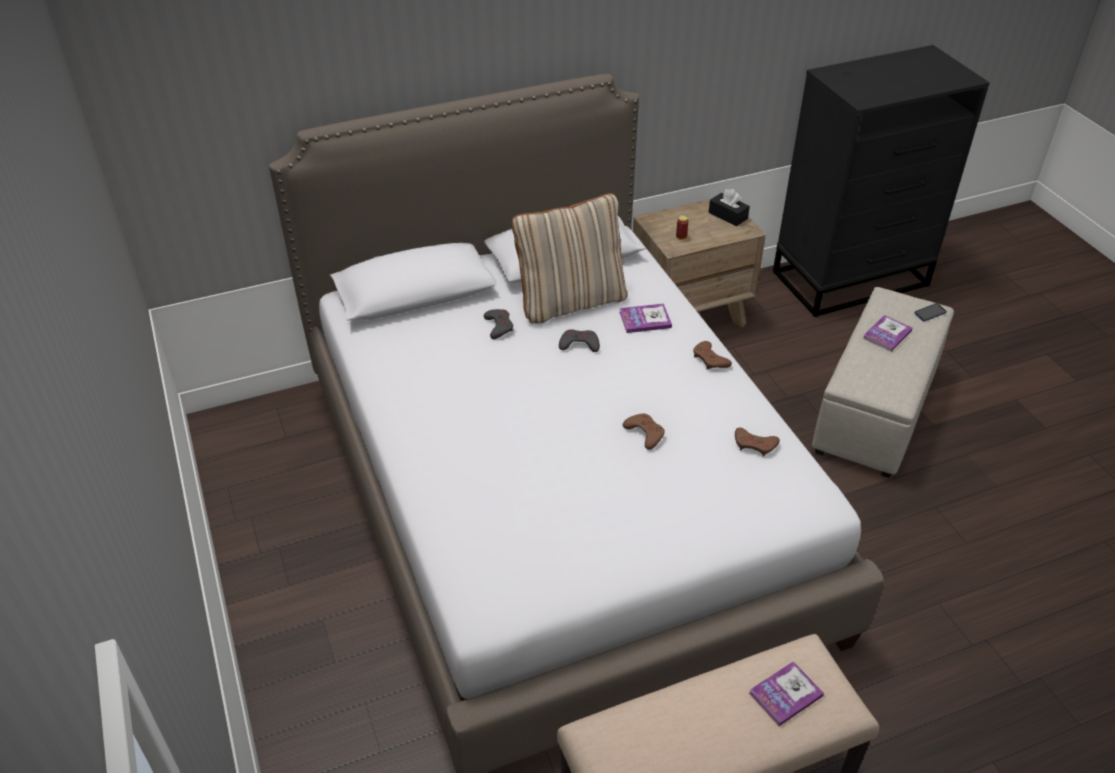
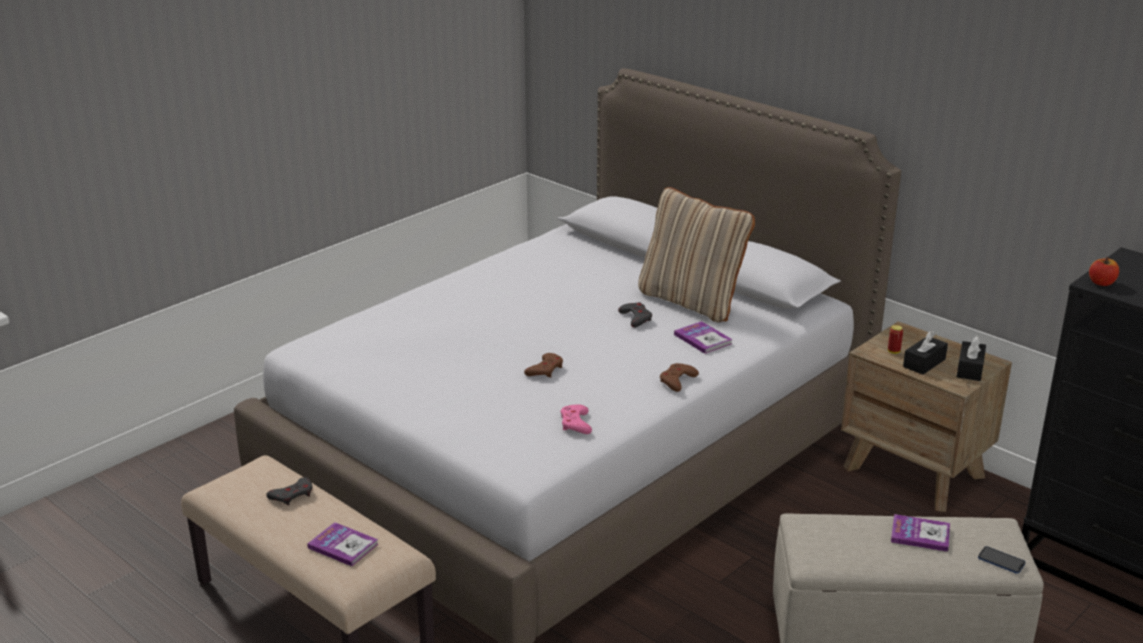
camera: 65 degrees right, 15 degrees down
(499, 326) = (623, 280): grey game controller -> grey game controller (292, 495)
(707, 231) = (924, 363): none -> black tissue box
(755, 444) = (575, 423): brown game controller -> pink game controller
(862, 98) = (1101, 283): none -> apple

